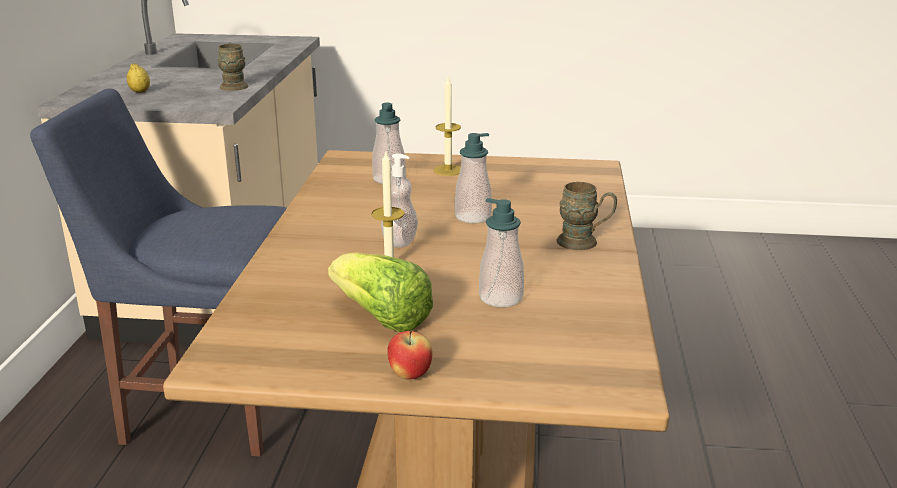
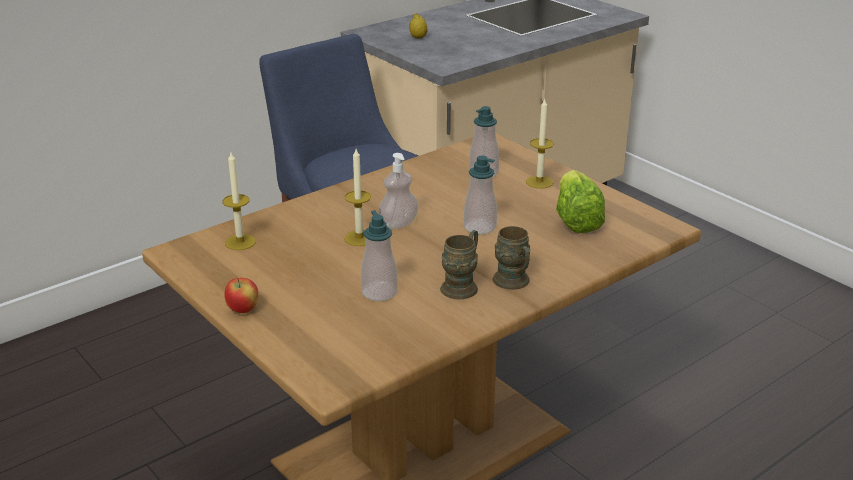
camera: 45 degrees right, 5 degrees up
(234, 85) = (488, 50): brown mug -> brown mug (462, 285)
(274, 321) = (240, 242): none -> candle
(381, 318) = (293, 269): lettuce -> lettuce (576, 220)

